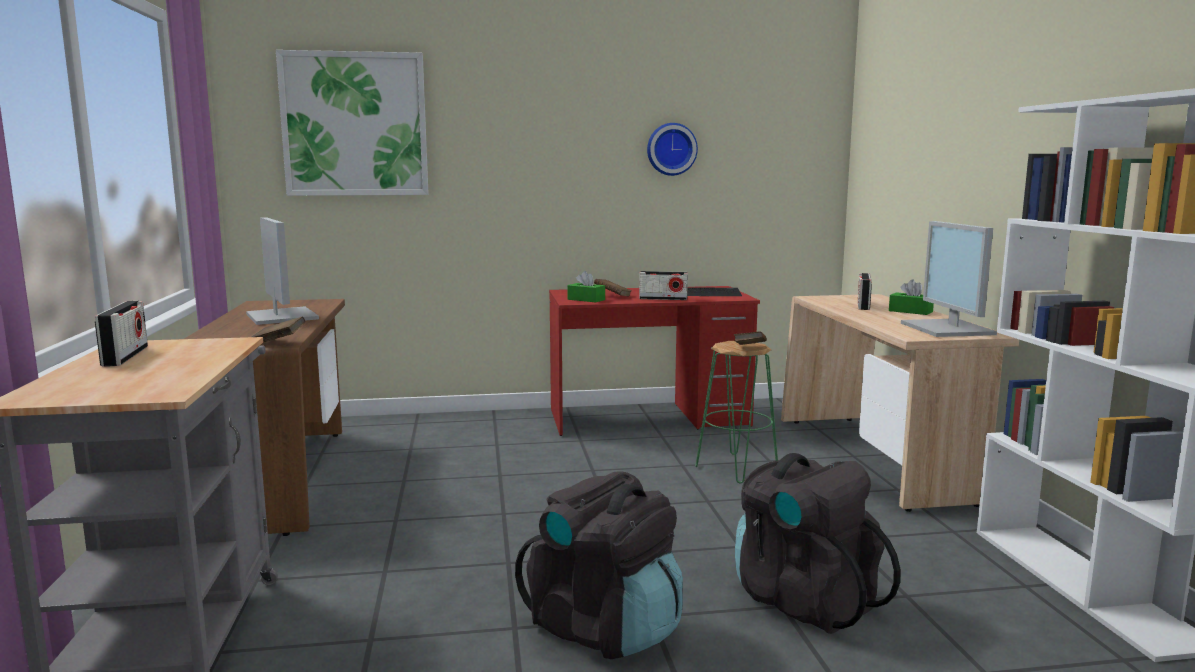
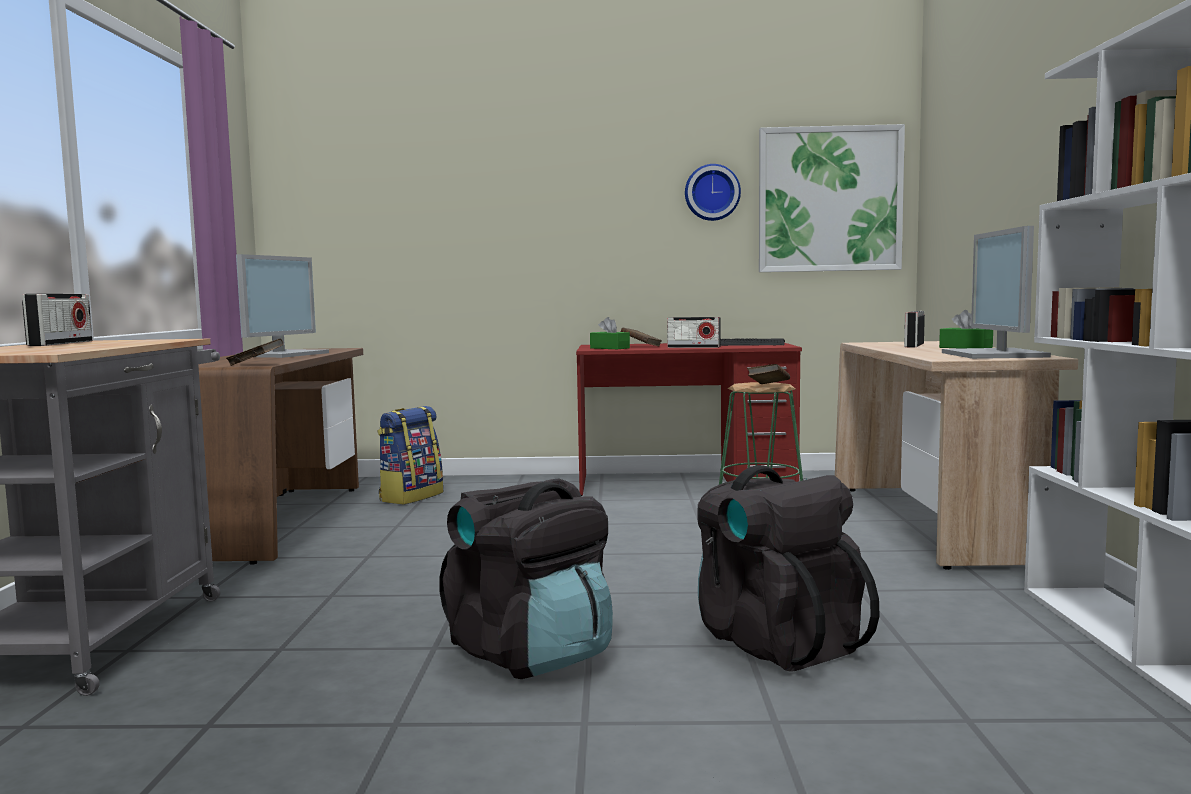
camera: 10 degrees right, 5 degrees down
(280, 316) = (283, 354): monitor -> monitor turned 45 degrees clockwise
(355, 124) = (383, 176): picture -> picture (829, 199)
(399, 442) = (411, 497): none -> backpack

